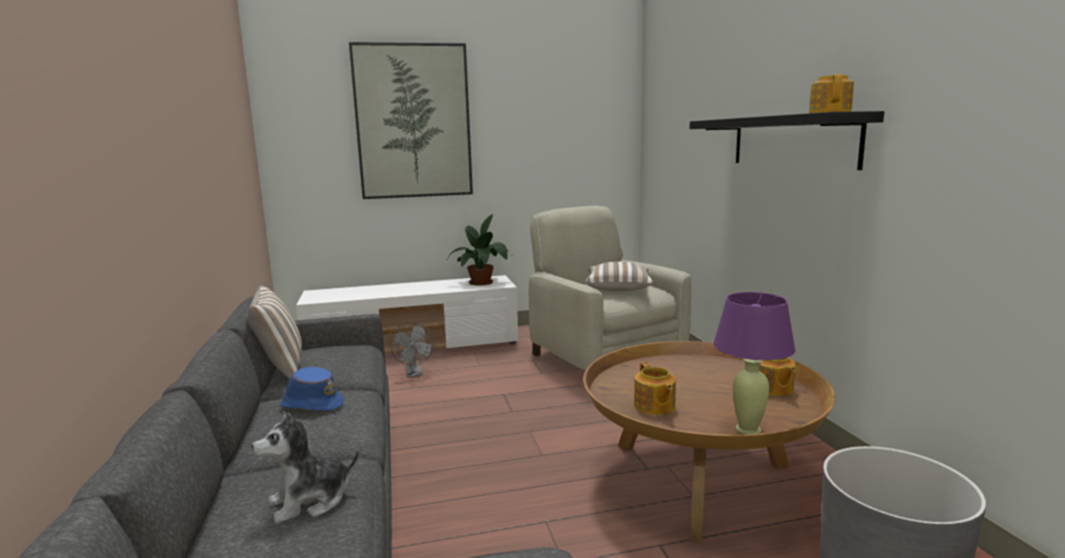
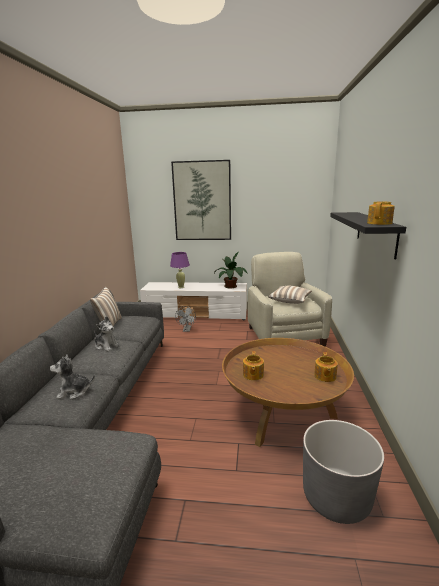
camera: 20 degrees right, 5 degrees up
(311, 405) = (106, 346): blue hat -> plush toy
(748, 429) = (287, 398): purple table lamp -> purple table lamp (181, 287)

